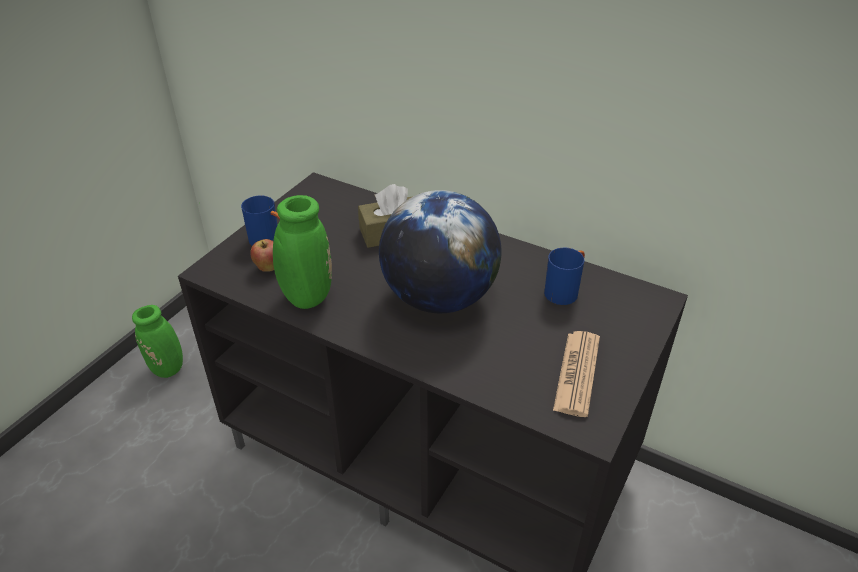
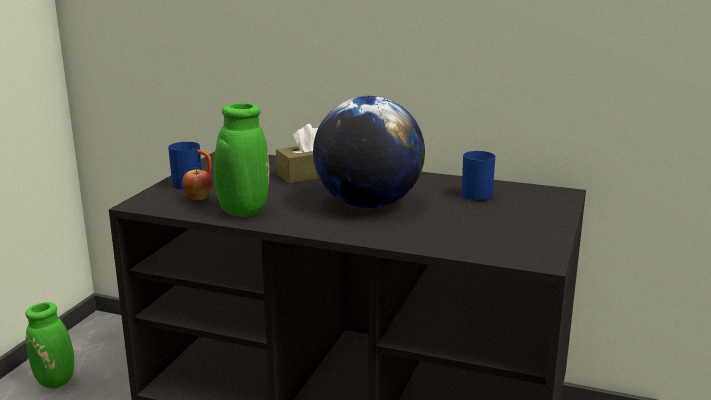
camera: 10 degrees left, 20 degrees down
(577, 373) = (512, 233): newspaper -> none

